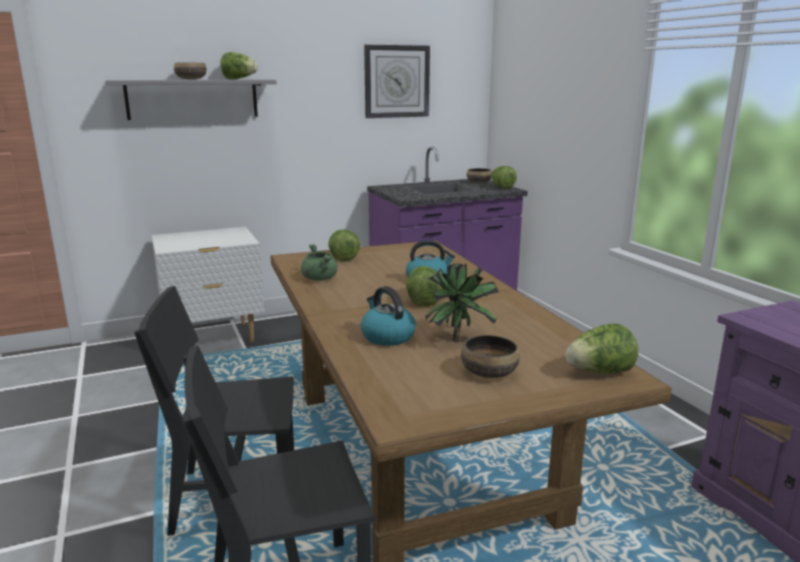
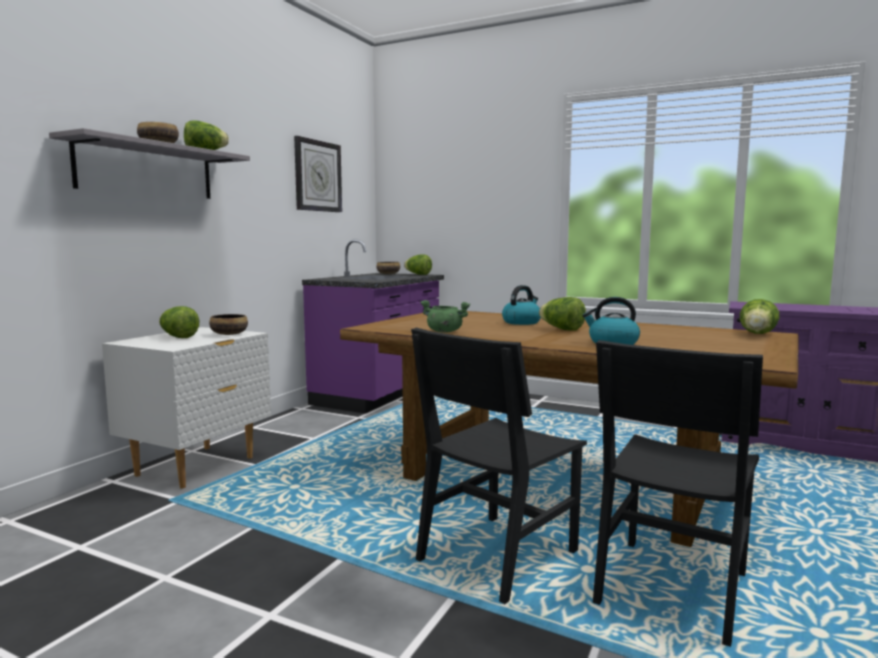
camera: 40 degrees left, 10 degrees down
(342, 257) = (412, 322): lettuce -> lettuce (178, 337)
(459, 339) = (653, 337): potted plant -> none
(489, 371) = (719, 343): bowl -> bowl (229, 334)

